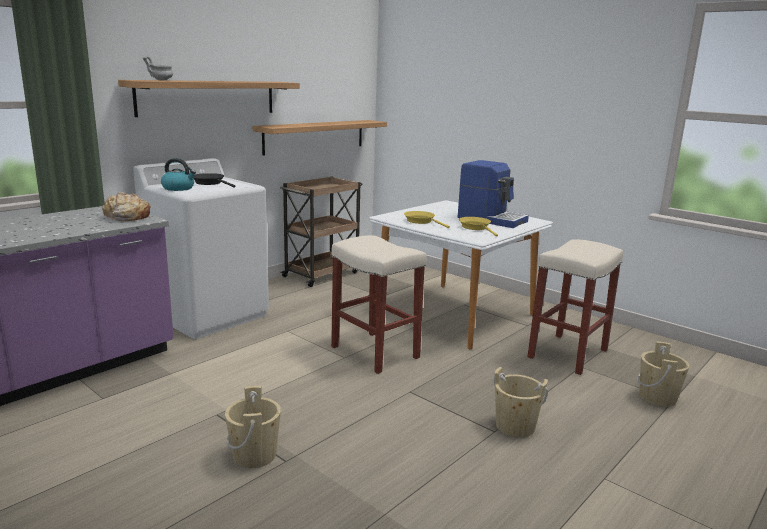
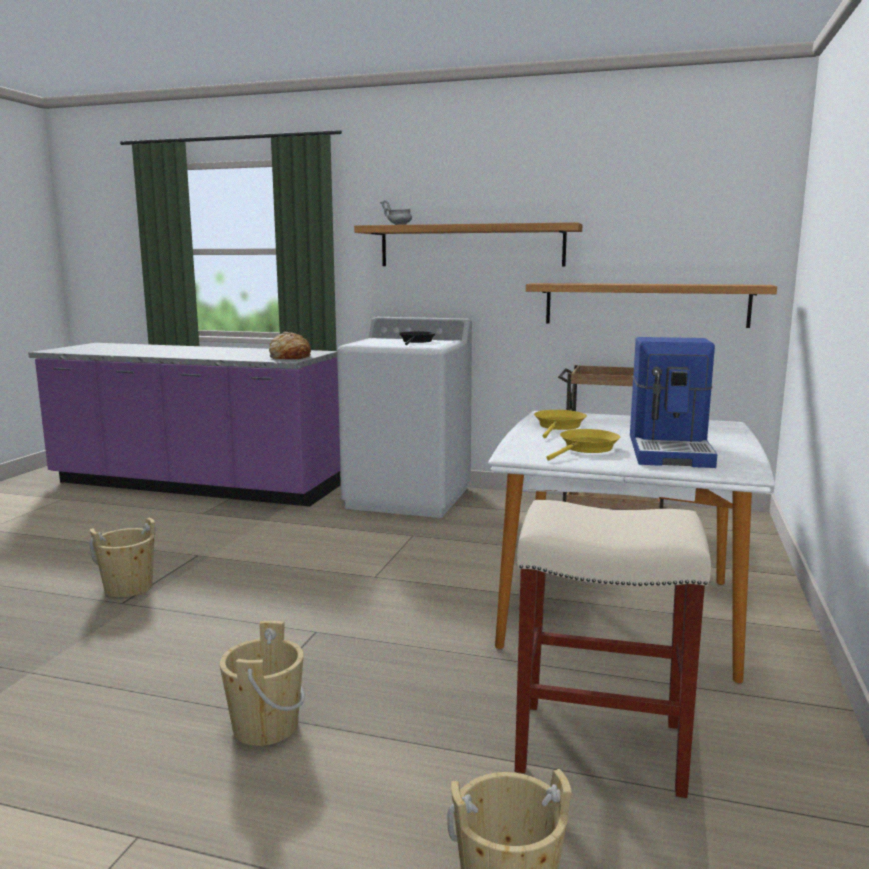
camera: 65 degrees right, 5 degrees down
(179, 188) = (372, 341): kettle -> none
(373, 352) = (409, 588): beige stool -> none

